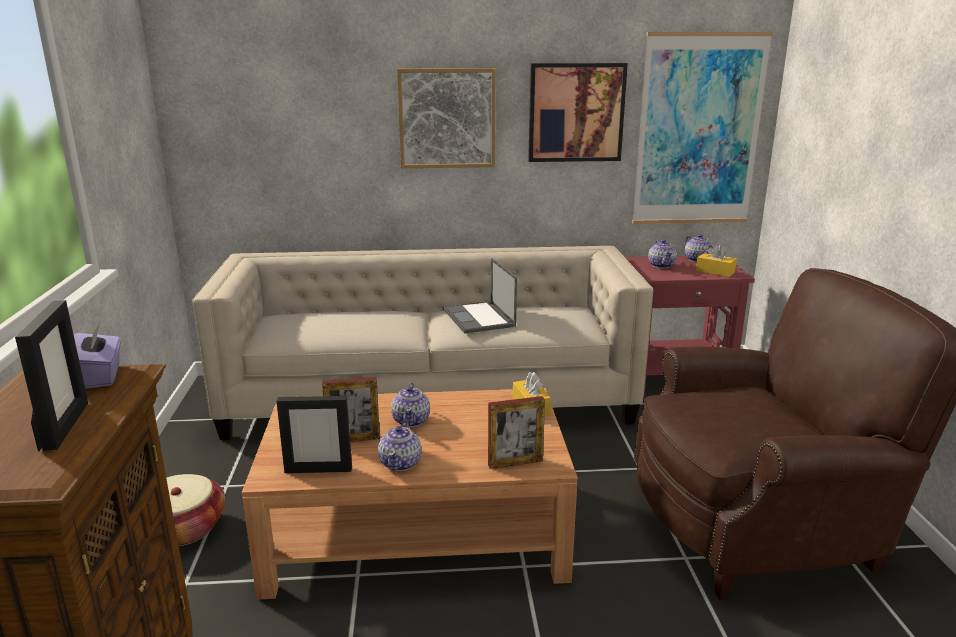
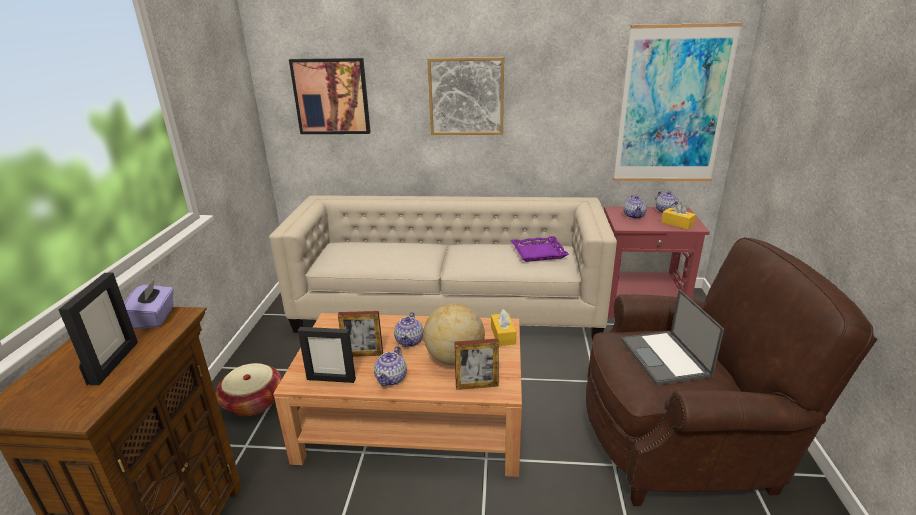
camera: 10 degrees right, 5 degrees up
(476, 436) = (454, 358): none -> globe
(479, 318) = (483, 254): laptop -> laptop (665, 358)
(550, 313) = (538, 252): none -> purple tray
(576, 112) = (569, 91): picture -> picture (331, 96)

